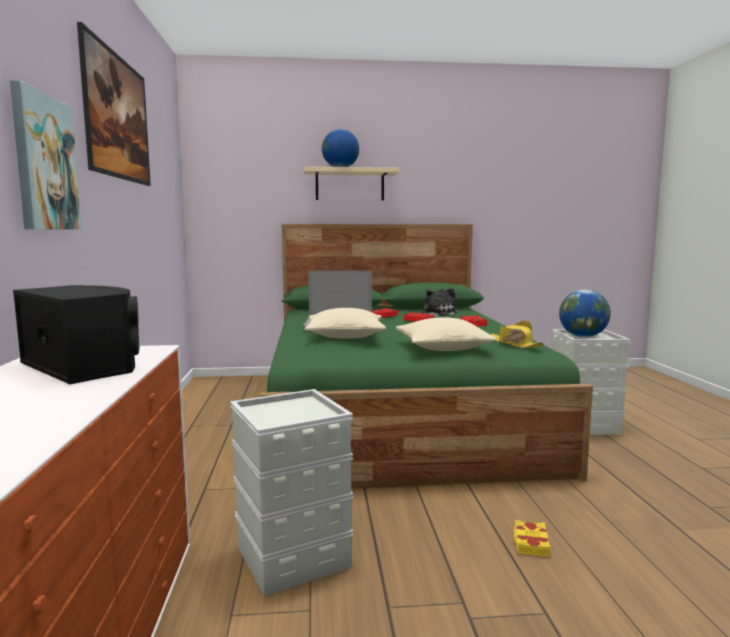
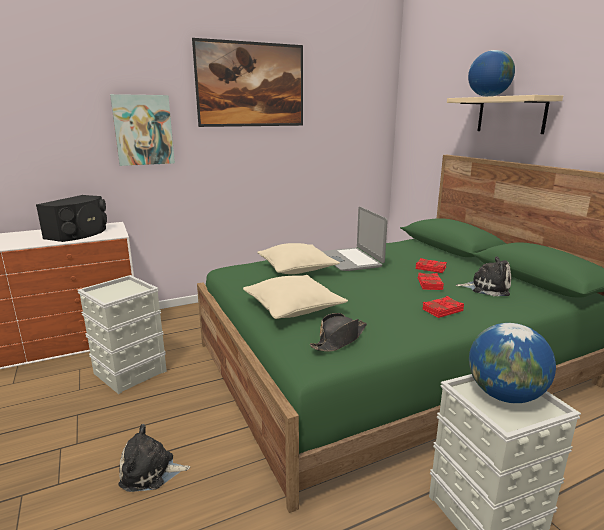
camera: 70 degrees right, 10 degrees up
(515, 344) = (339, 339): yellow hat -> black hat
(530, 542) = (151, 472): yellow book -> plush toy

